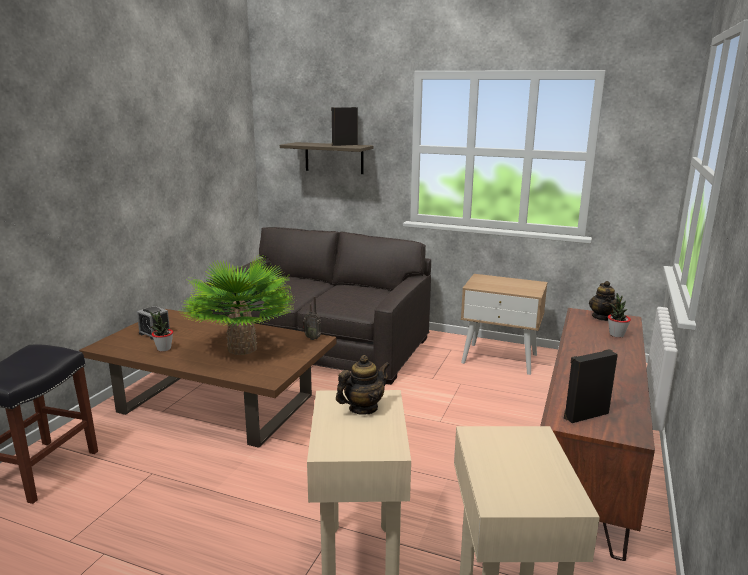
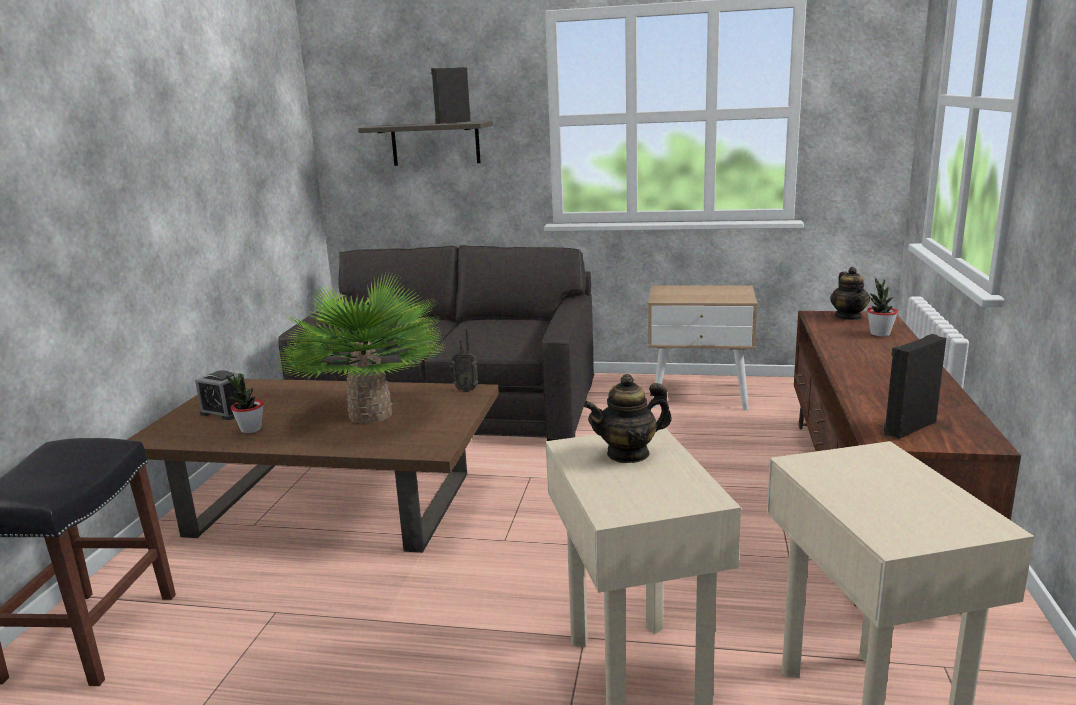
camera: 10 degrees left, 0 degrees up
(363, 408) = (628, 454): teapot -> teapot turned 150 degrees counterclockwise

